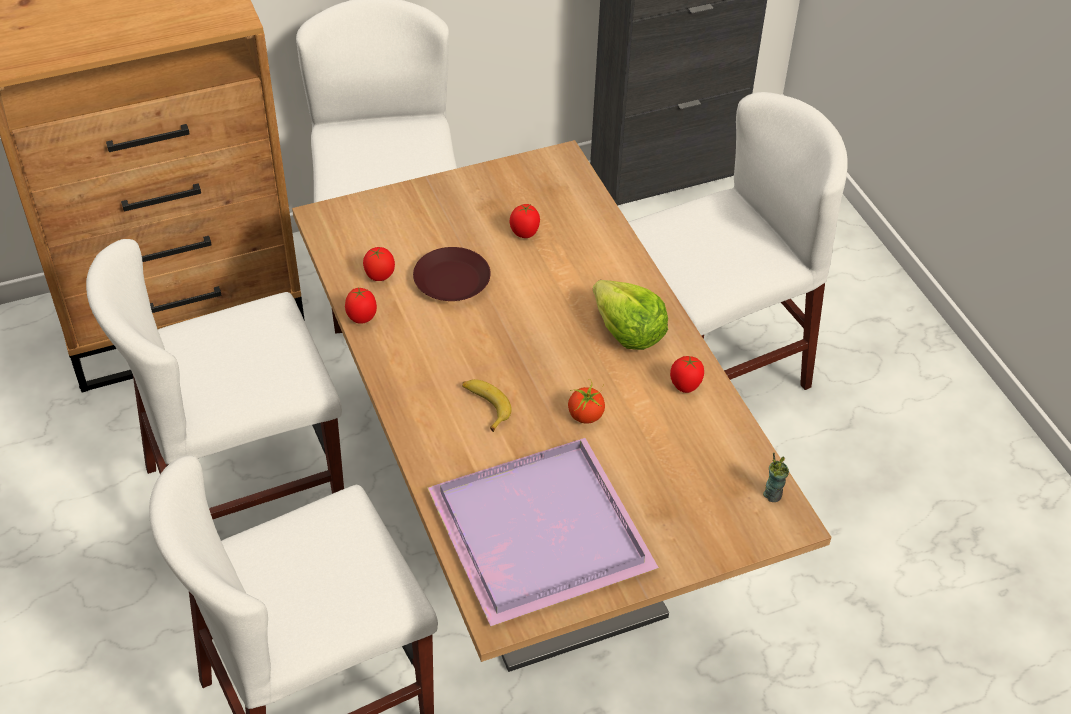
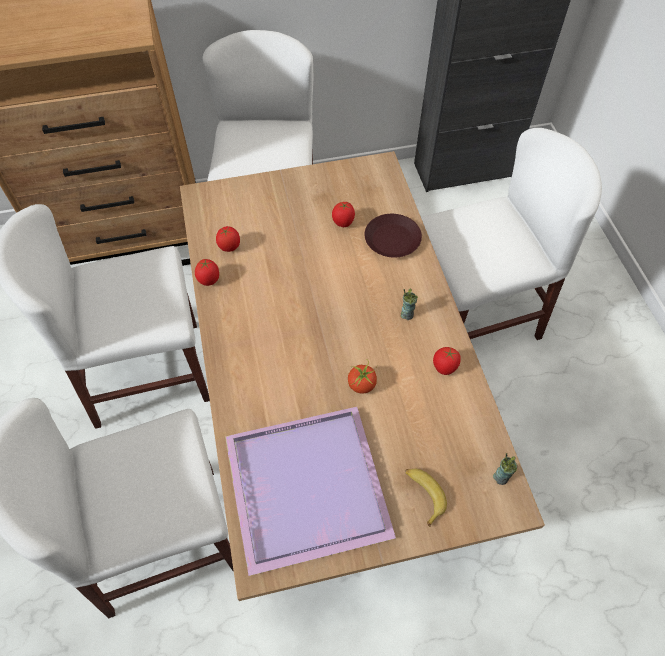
camera: 10 degrees right, 10 degrees up
(451, 280) = (281, 256): brown plate -> brown plate (391, 239)
(485, 406) = (285, 367): banana -> banana (423, 494)
(628, 332) = (407, 314): lettuce -> cup

